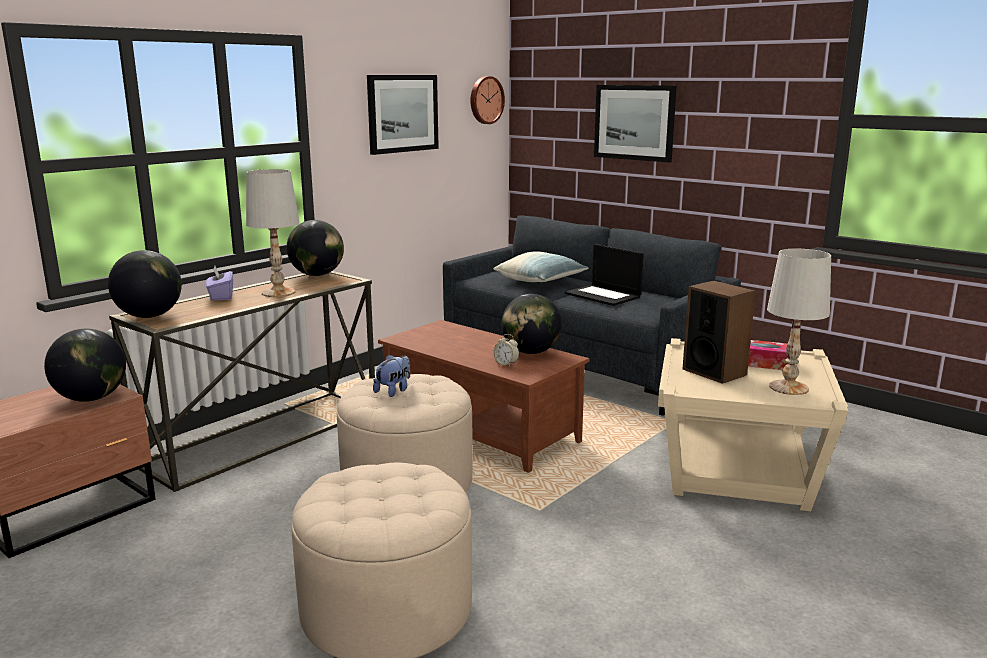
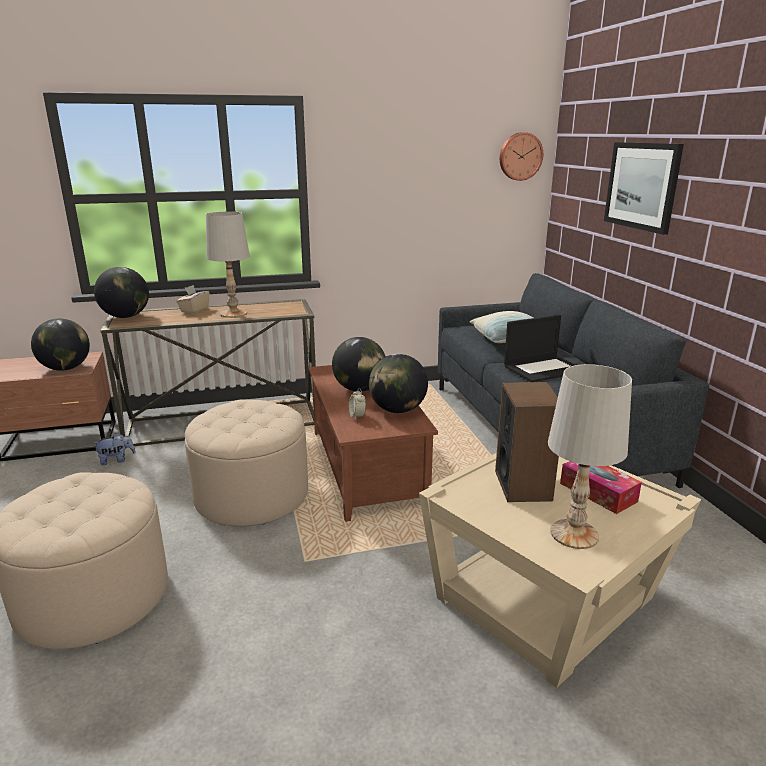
camera: 35 degrees right, 5 degrees up
(221, 296) = (194, 309): purple tissue box -> beige tissue box
(317, 275) = (287, 303): globe -> globe (359, 389)
(394, 391) = (240, 415): plush toy -> plush toy (116, 460)
(402, 113) = (413, 167): picture -> none
(604, 295) = (543, 369): laptop -> laptop turned 105 degrees counterclockwise

